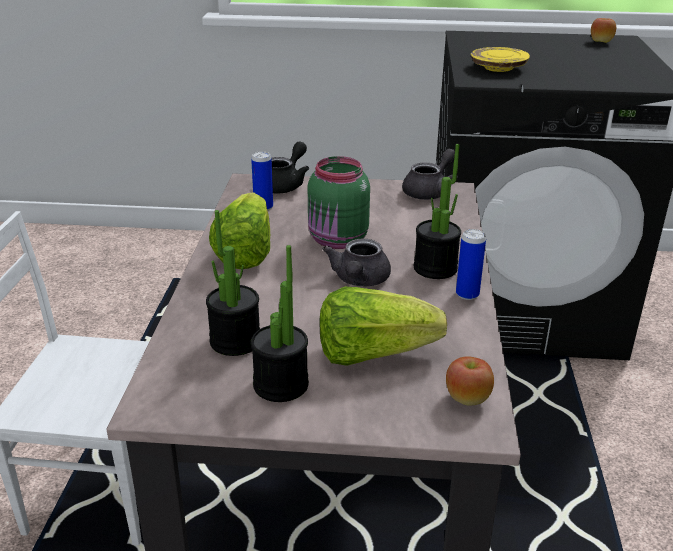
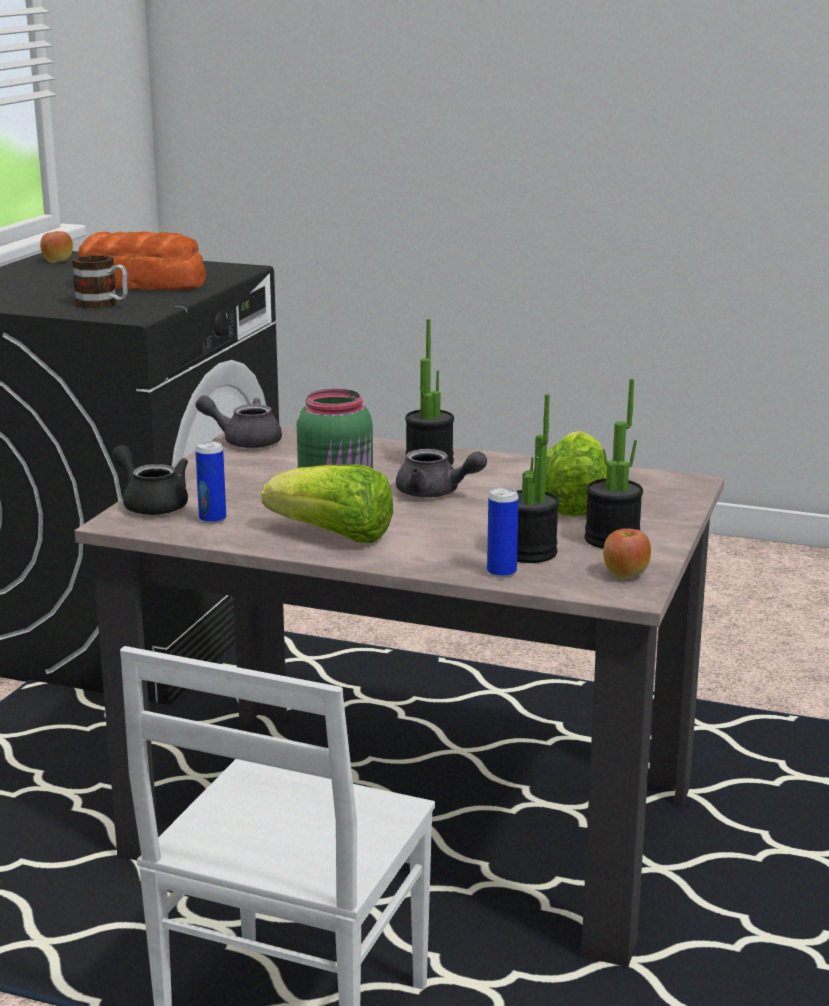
camera: 75 degrees left, 10 degrees down
(430, 191) = (244, 441): grey teapot -> grey teapot turned 45 degrees counterclockwise
(467, 294) = (488, 458): can -> can (501, 572)
(467, 399) = (653, 480): apple -> apple (625, 575)
(498, 68) = (103, 304): yellow plate -> mug
(570, 68) = (142, 284): none -> bread

